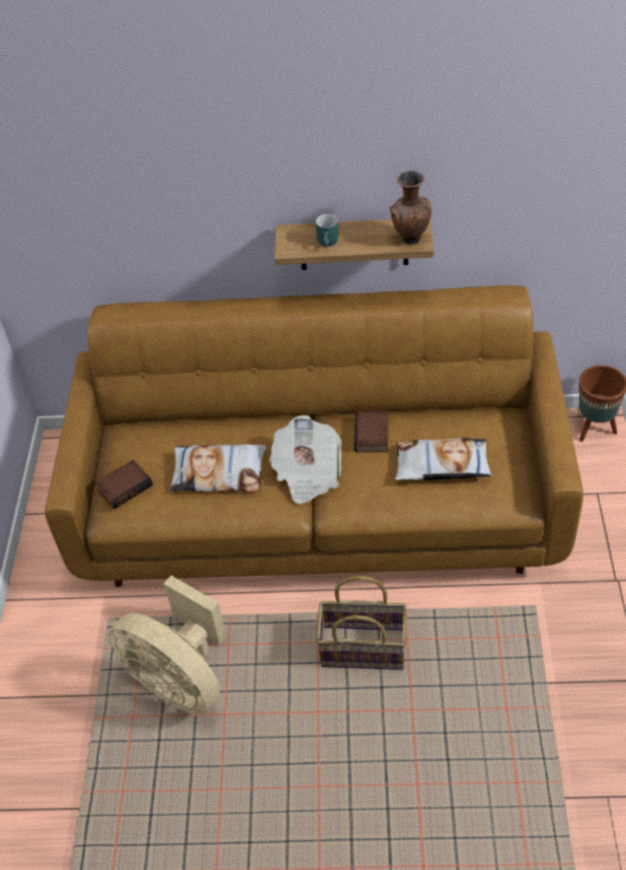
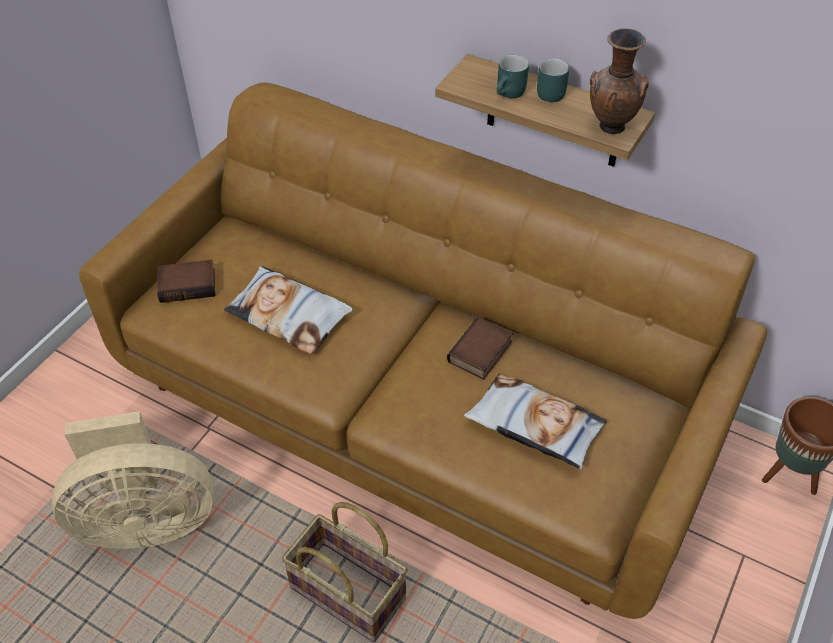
camera: 25 degrees right, 0 degrees up
(181, 680) = (145, 520): beige fan -> beige fan turned 75 degrees counterclockwise
(307, 473) = (379, 361): newspaper -> none
(353, 231) = (549, 92): none -> turquoise mug

